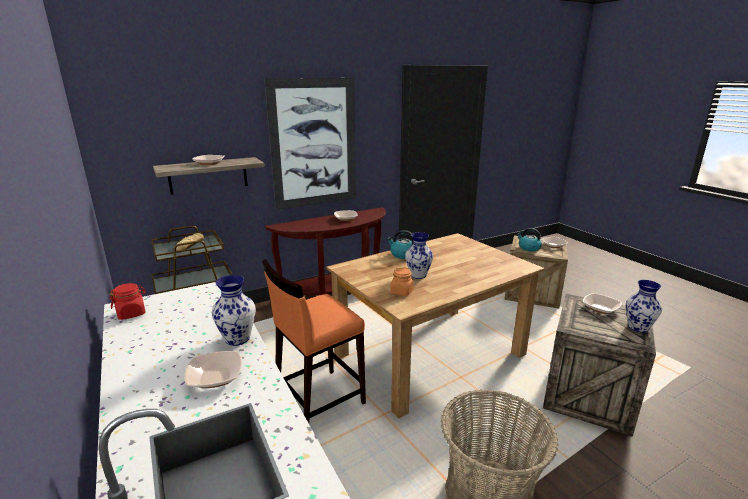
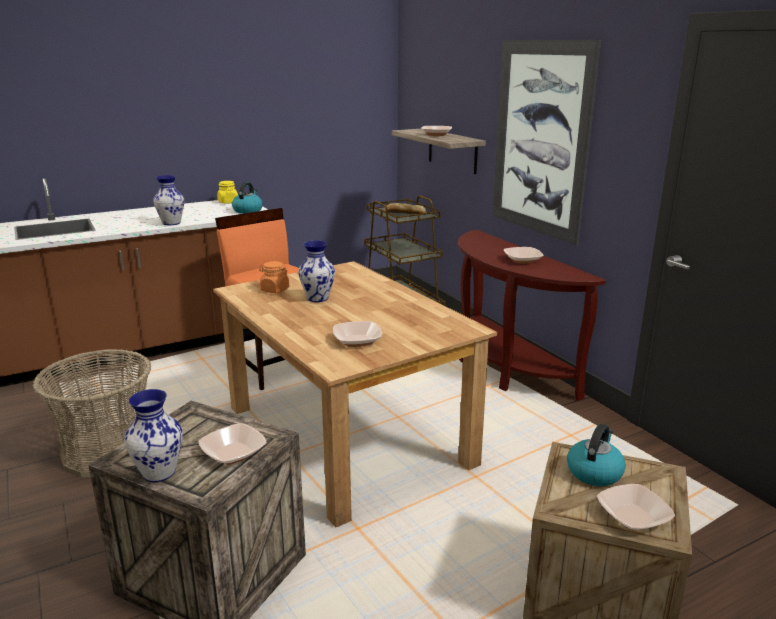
camera: 90 degrees right, 0 degrees up
(131, 313) = (228, 202): red jar -> yellow jar
(215, 377) = (129, 222): bowl -> bowl (357, 341)
(403, 255) = (388, 293): kettle -> kettle (248, 210)

